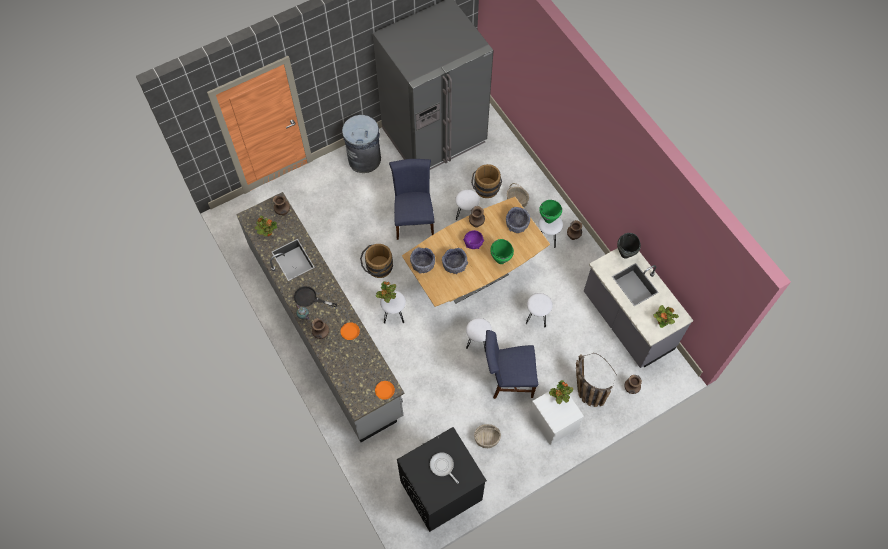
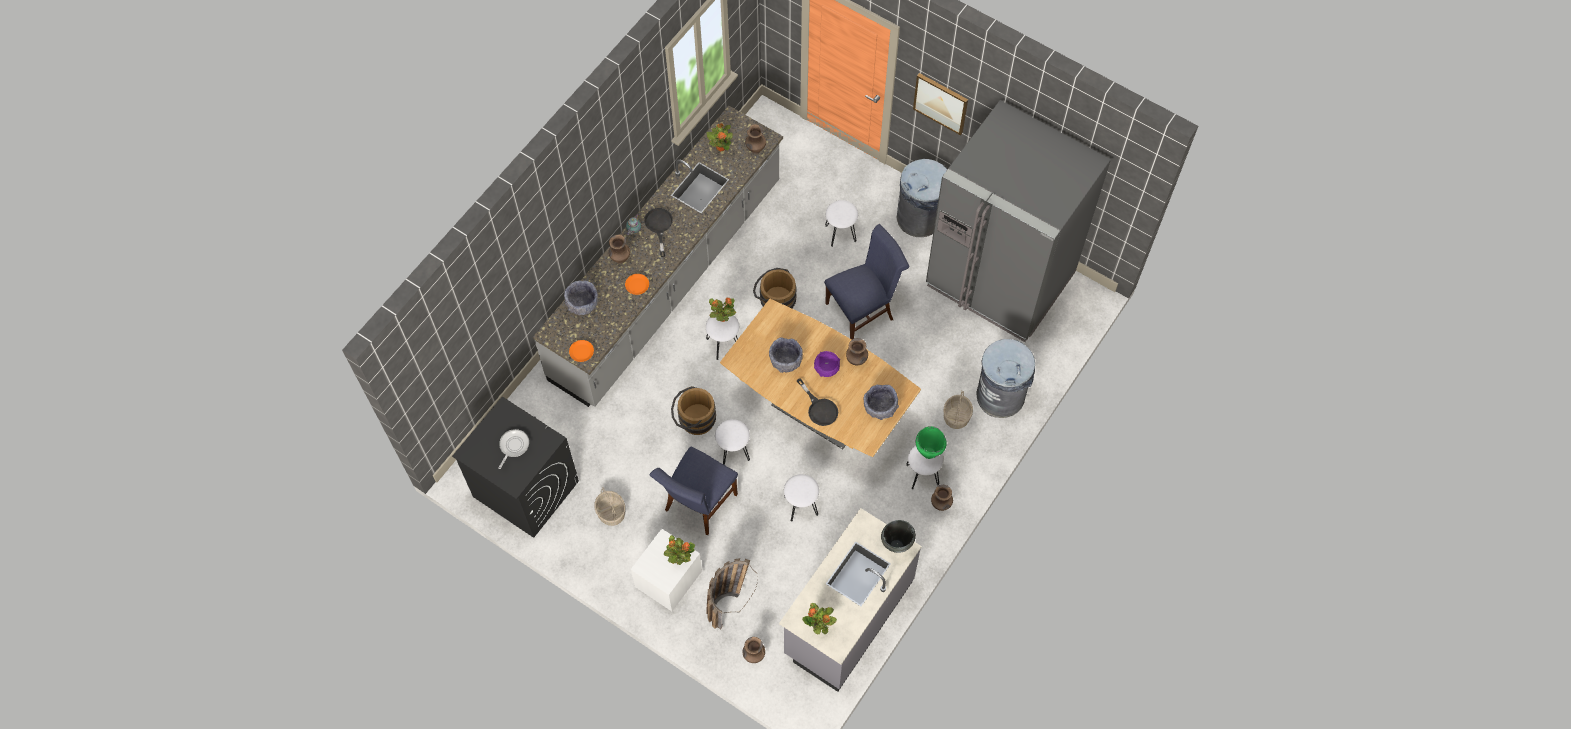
camera: 65 degrees right, 0 degrees up
(334, 78) = (941, 103): none -> picture
(422, 264) = (768, 325): grey bowl -> grey bowl (582, 303)
(467, 213) = (906, 365): white stool -> white stool (841, 233)
(486, 190) = (952, 373): brown bucket -> brown bucket (693, 420)
(501, 260) = (819, 408): green cooking pot -> black frying pan
(507, 380) = (698, 505): blue chair -> blue chair turned 120 degrees counterclockwise
(514, 171) = (1000, 395): none -> grey trash can

